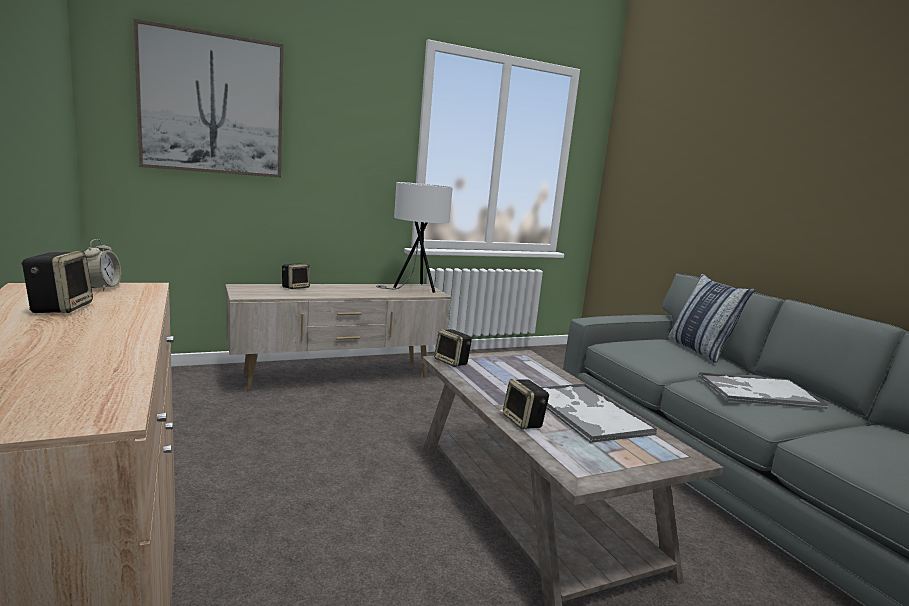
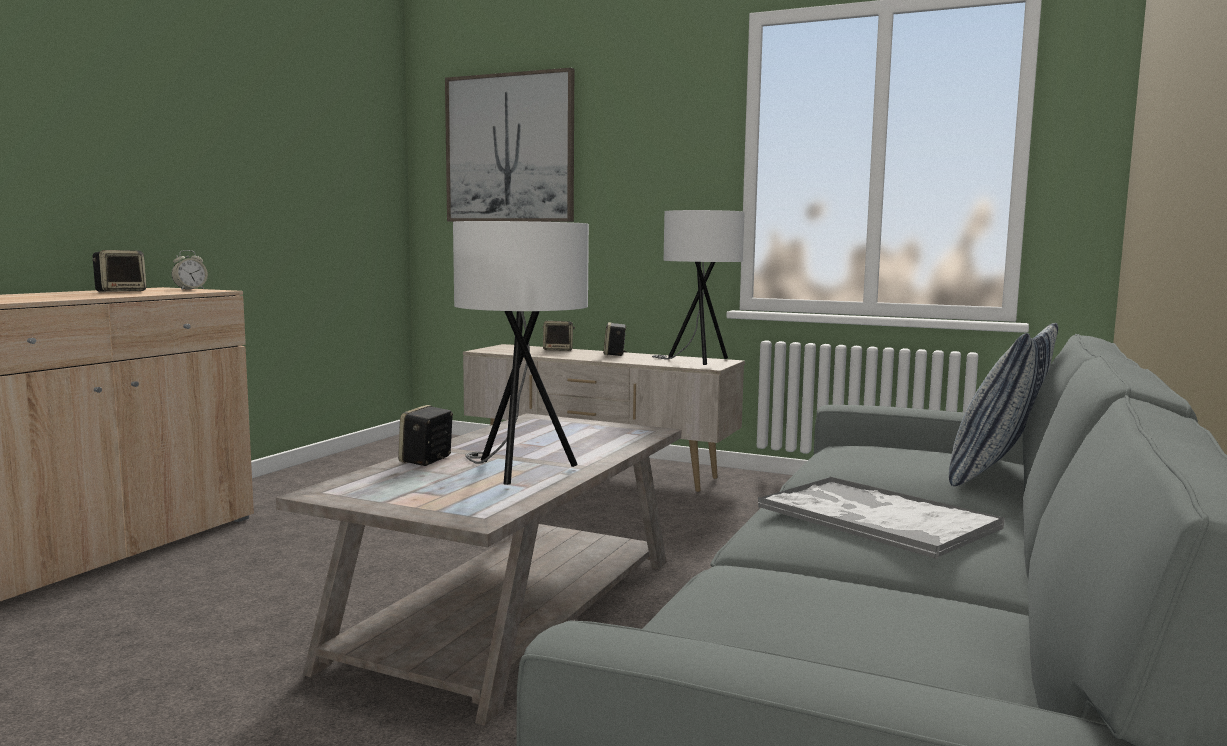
camera: 50 degrees right, 5 degrees down
(452, 362) = (537, 420): speaker -> speaker (615, 354)
(586, 412) = (518, 471): tray -> white table lamp

